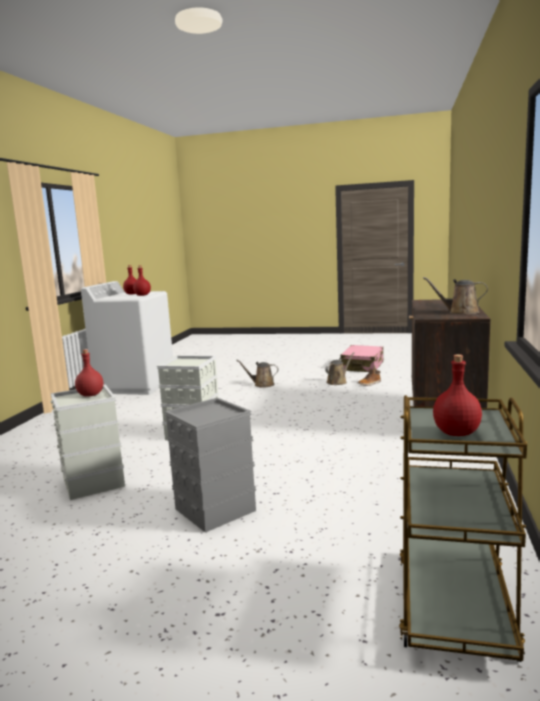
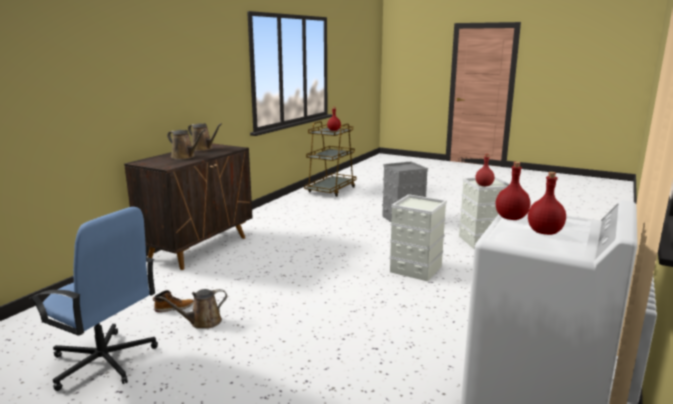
camera: 165 degrees left, 5 degrees up
(262, 384) = (308, 342): brown watering can -> brown watering can (185, 157)
(362, 366) = (104, 362): pink suitcase -> blue office chair

